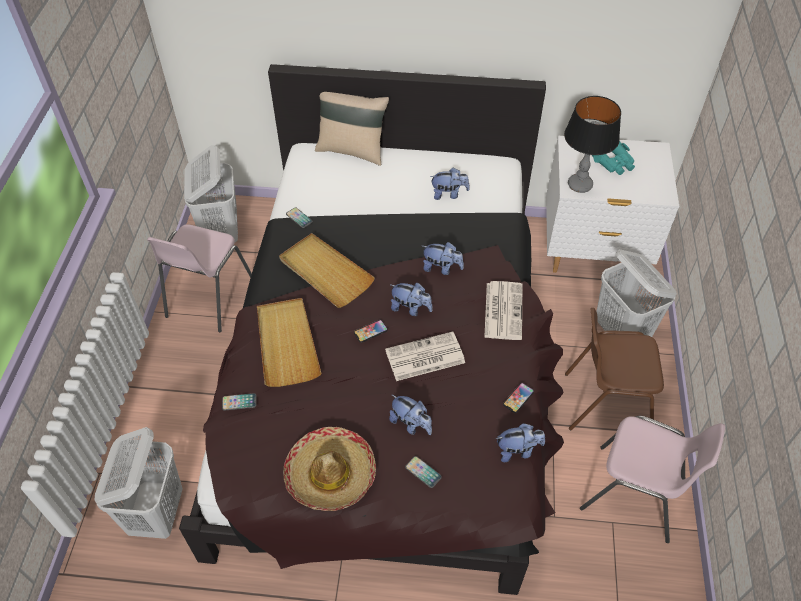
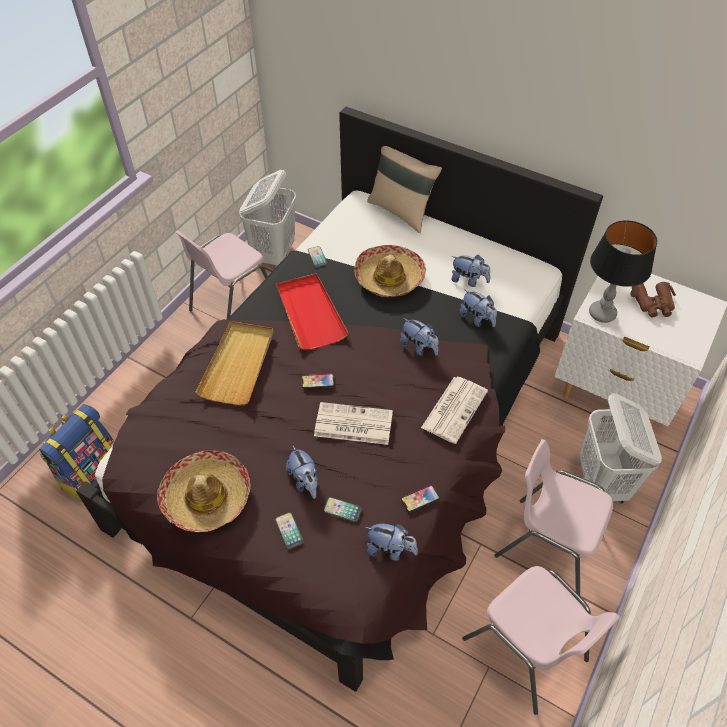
camera: 25 degrees right, 0 degrees up
(157, 513) = (93, 473): white laundry basket -> backpack
(239, 402) = (169, 400): phone -> phone (342, 510)
(325, 272) = (310, 313): beige tray -> red tray
(377, 215) = (389, 277): none -> hat
(410, 308) = (367, 374): plush toy -> plush toy (477, 319)
(606, 402) = (547, 545): brown chair -> pink chair
(614, 163) = (653, 304): turquoise binoculars -> brown binoculars

